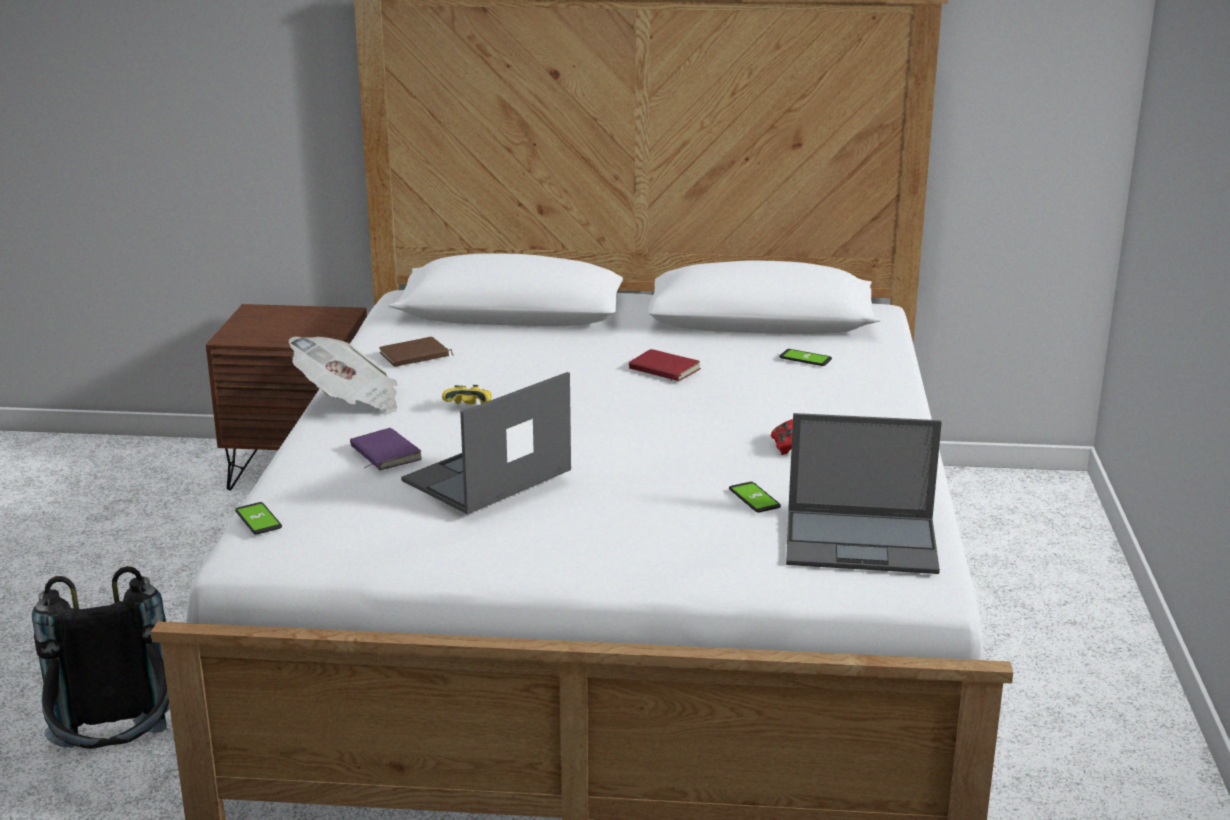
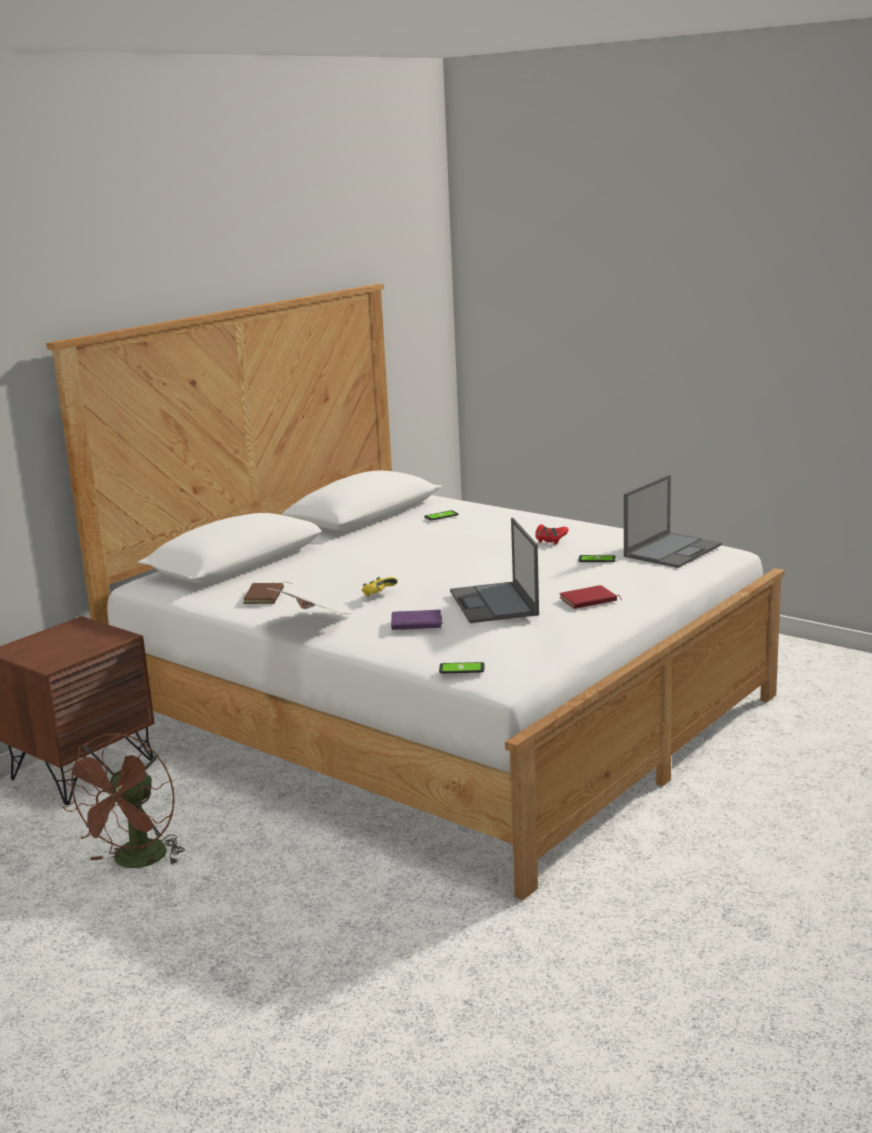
camera: 55 degrees left, 5 degrees down
(117, 759) = (405, 914): black backpack -> none
(140, 567) = (136, 862): none -> brown fan
(663, 370) = (400, 546): red book -> red book (588, 601)

